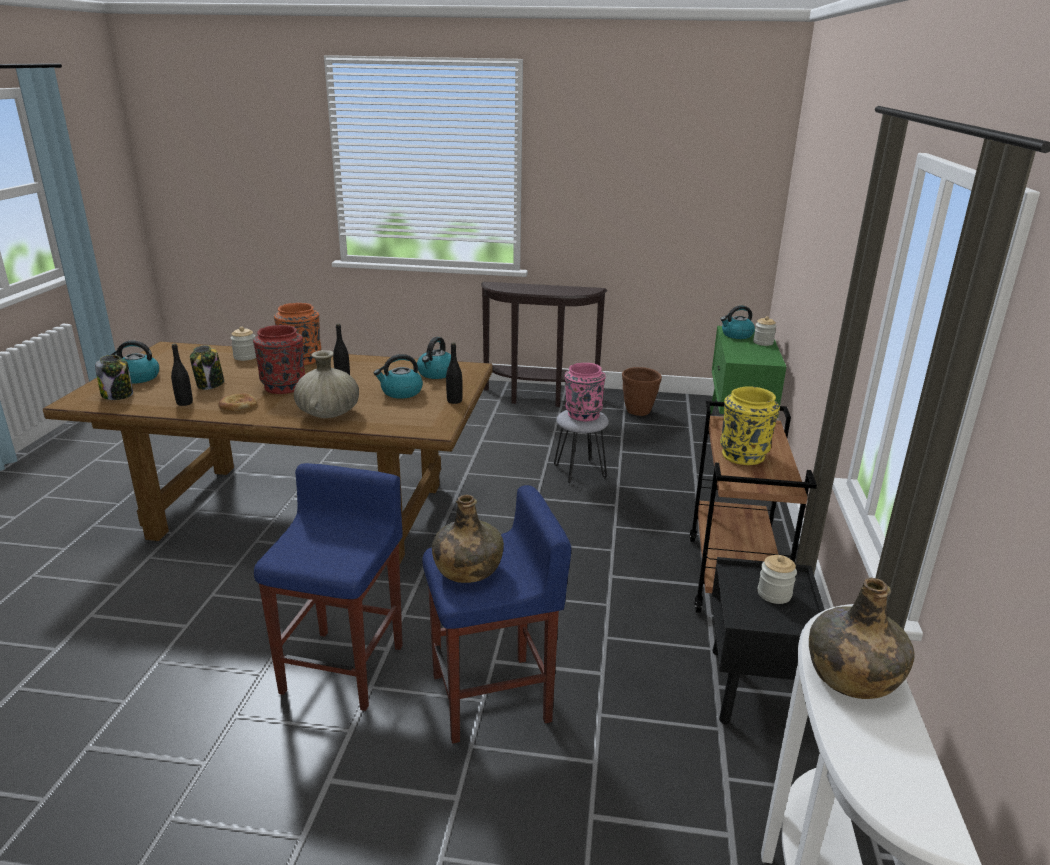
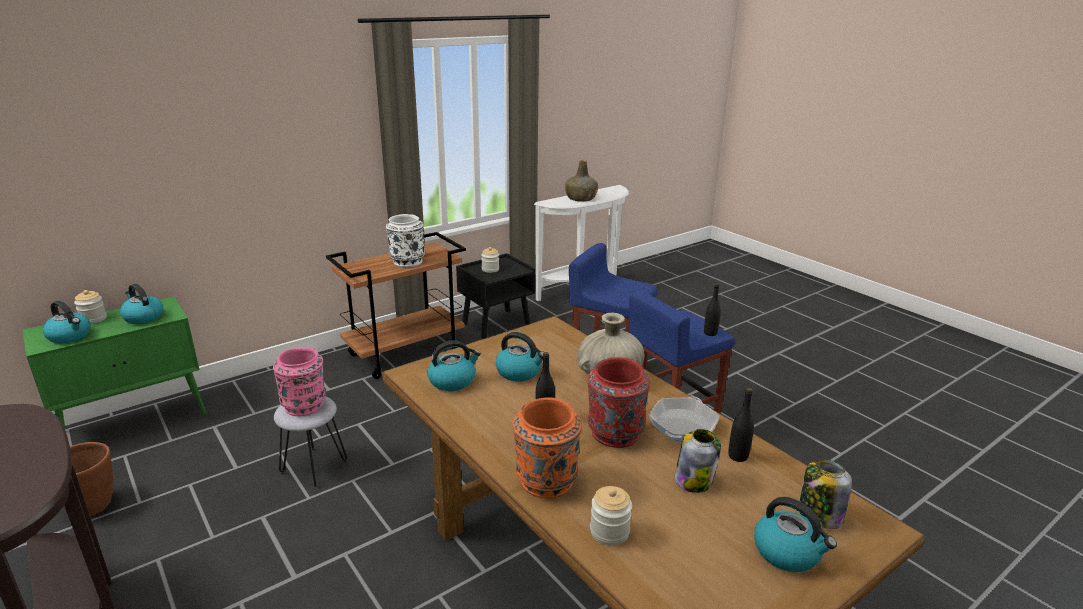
camera: 135 degrees left, 0 degrees up
(238, 405) = (683, 424): bread -> frying pan
(454, 401) = (495, 344): black bottle -> black bottle (710, 333)
(467, 569) = (626, 291): green bottle -> none
(744, 455) = (407, 262): yellow vase -> white vase
(746, 353) = (143, 317): none -> kettle

